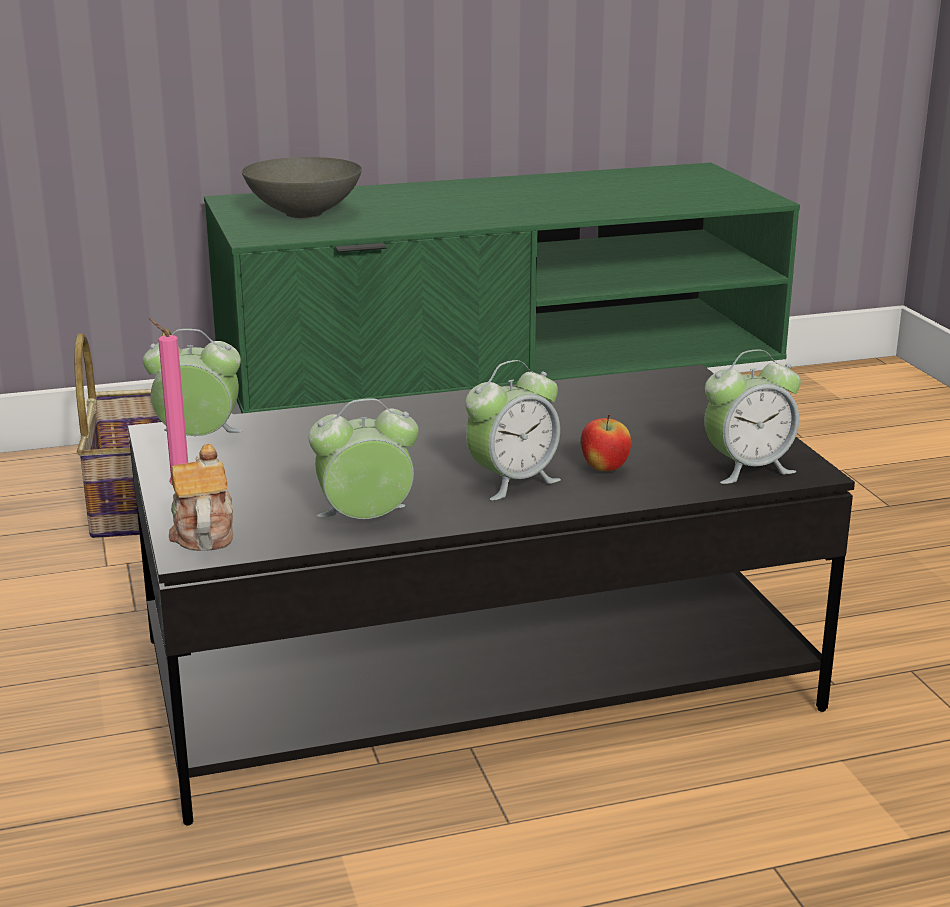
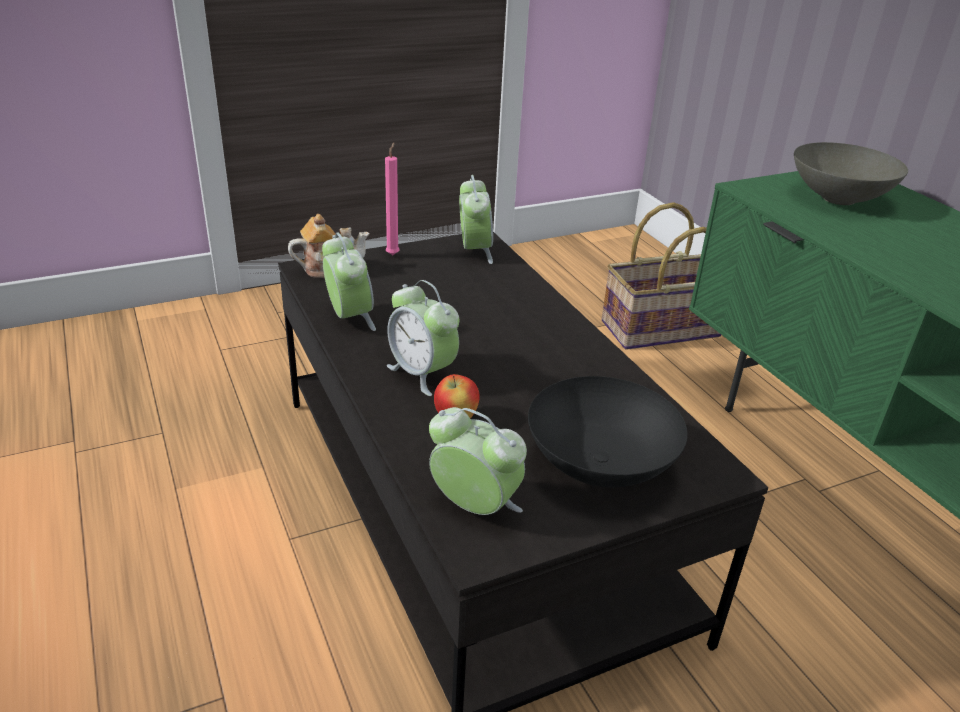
camera: 80 degrees right, 10 degrees up
(680, 416) = (598, 465): none -> black bowl
(747, 469) = (474, 507): alarm clock -> alarm clock turned 150 degrees clockwise

